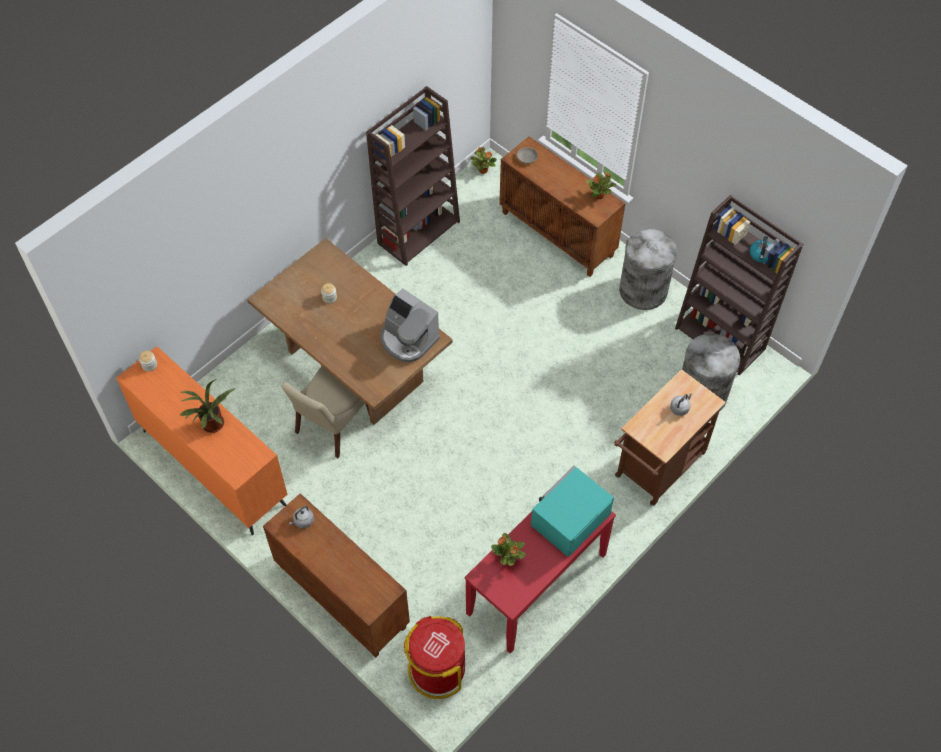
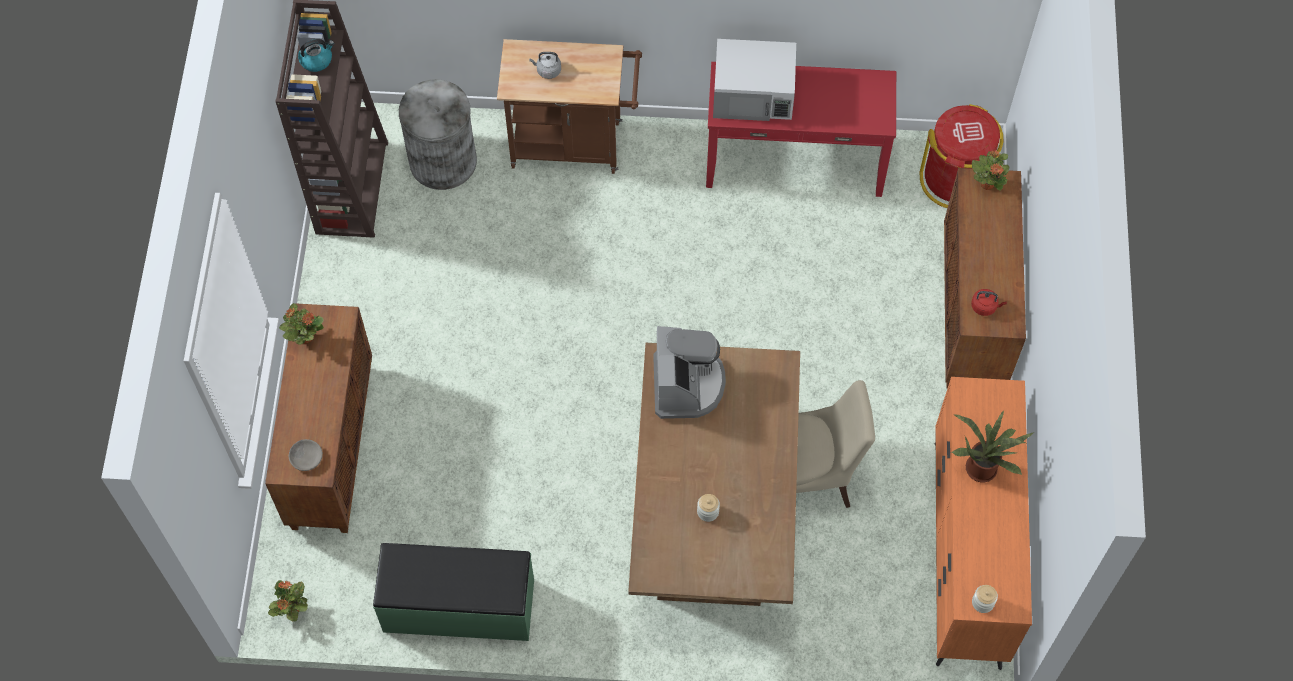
camera: 130 degrees left, 5 degrees up
(303, 521) = (985, 306): grey kettle -> red kettle
(418, 231) = (459, 607): brown bookcase -> green bench
(508, 559) = (843, 113): potted plant -> potted plant (987, 183)
(569, 519) = (754, 93): turquoise microwave -> white microwave
(643, 290) = (344, 301): grey trash can -> none

